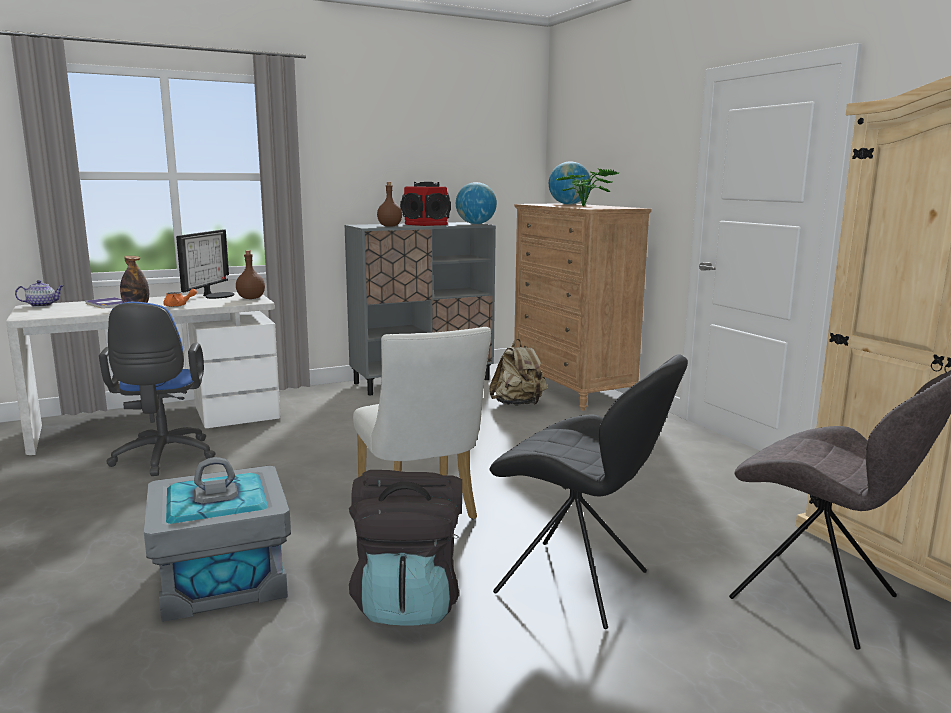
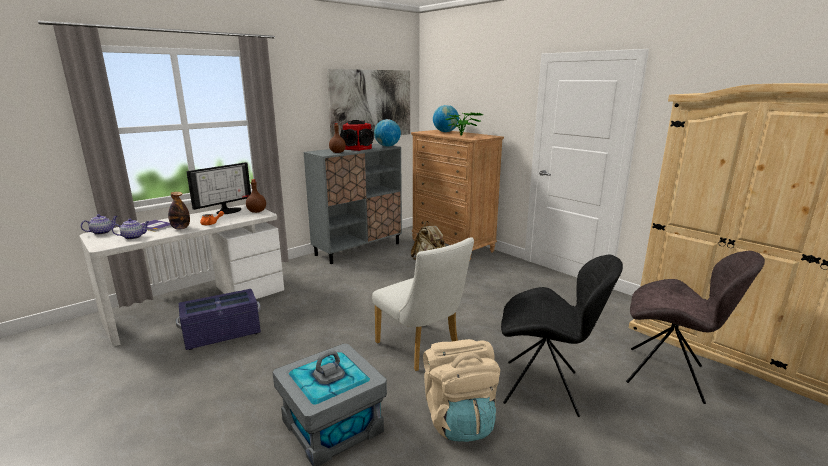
camera: 15 degrees left, 5 degrees up
(71, 311) = (134, 237): none -> teapot
(163, 458) = (222, 334): blue office chair -> purple storage box
(216, 295) = (228, 210): monitor -> monitor turned 45 degrees clockwise
(408, 601) = (459, 419): black backpack -> beige backpack
(460, 162) = (371, 104): none -> picture

